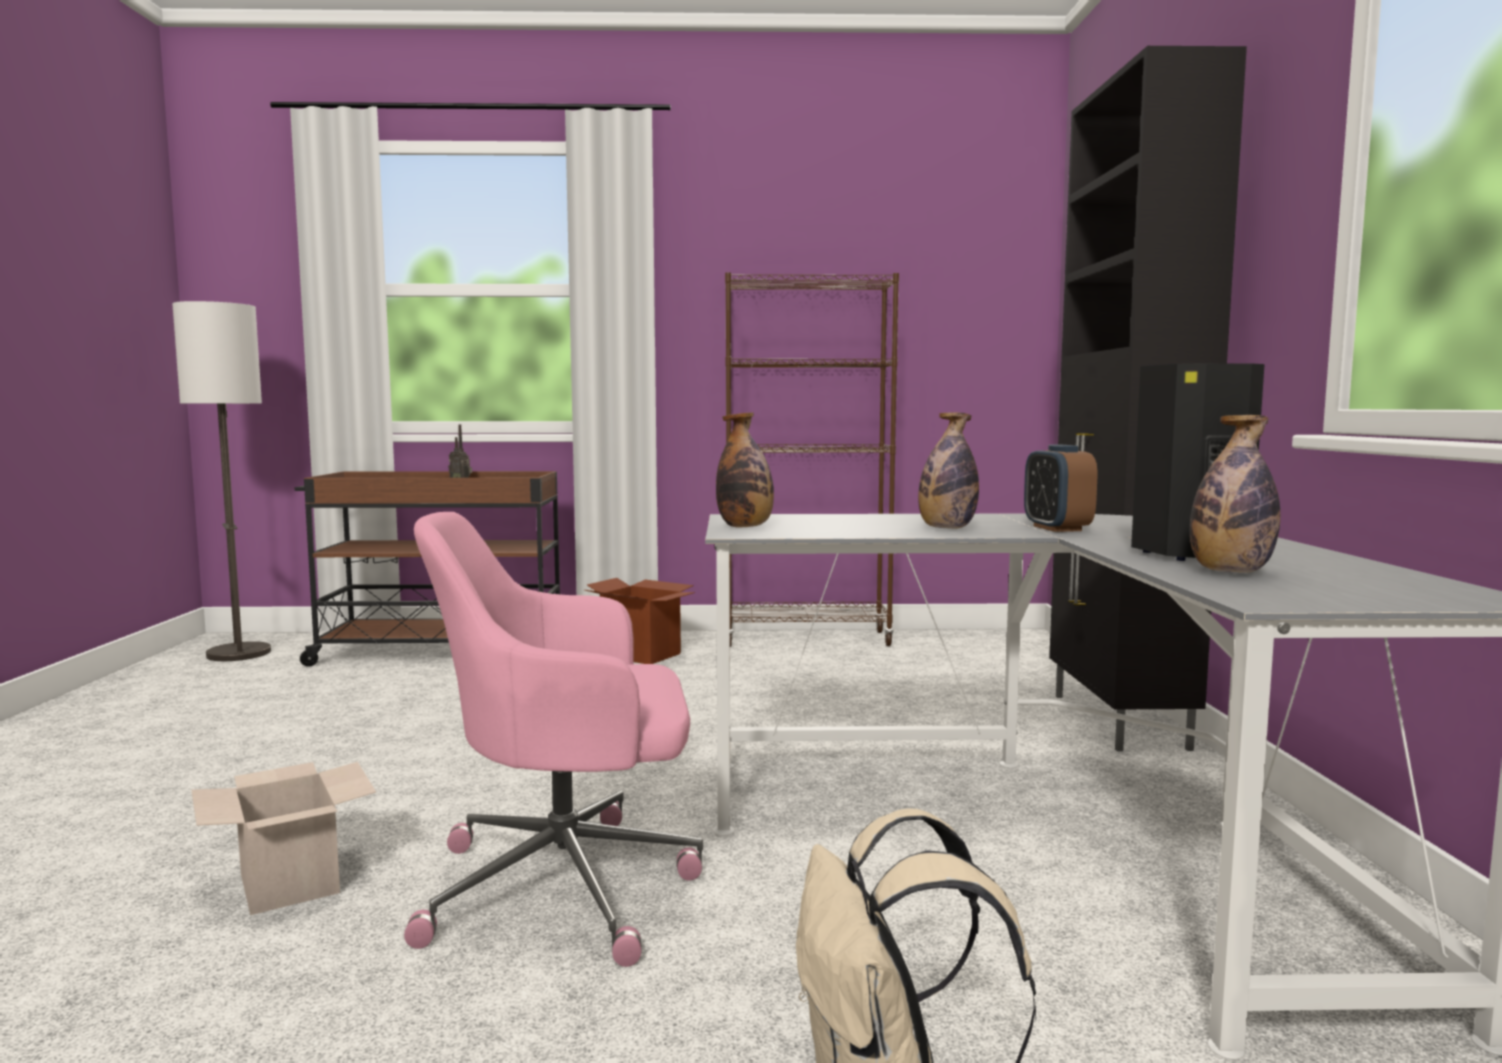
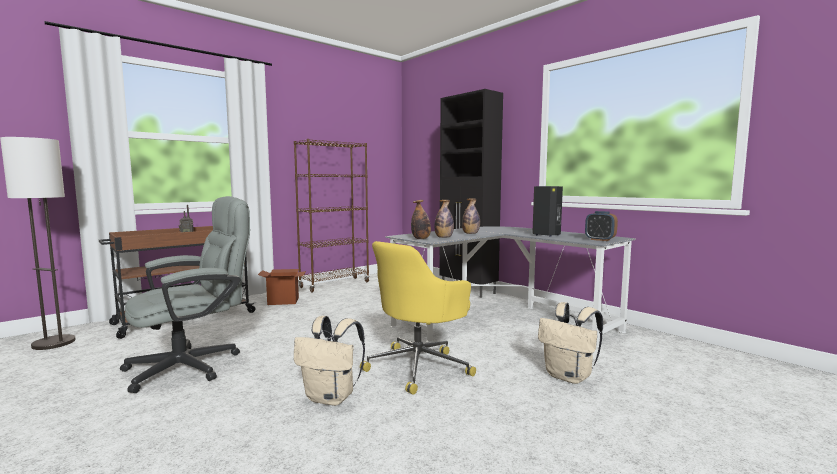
camera: 40 degrees left, 0 degrees up
(282, 739) = (194, 365): none -> grey office chair
(292, 884) = (332, 397): cardboard box -> beige backpack
(568, 886) = (419, 367): pink office chair -> yellow office chair
(1057, 528) = (493, 231): alarm clock -> alarm clock (600, 240)
(1230, 572) = (568, 237): bottle -> bottle (444, 237)

